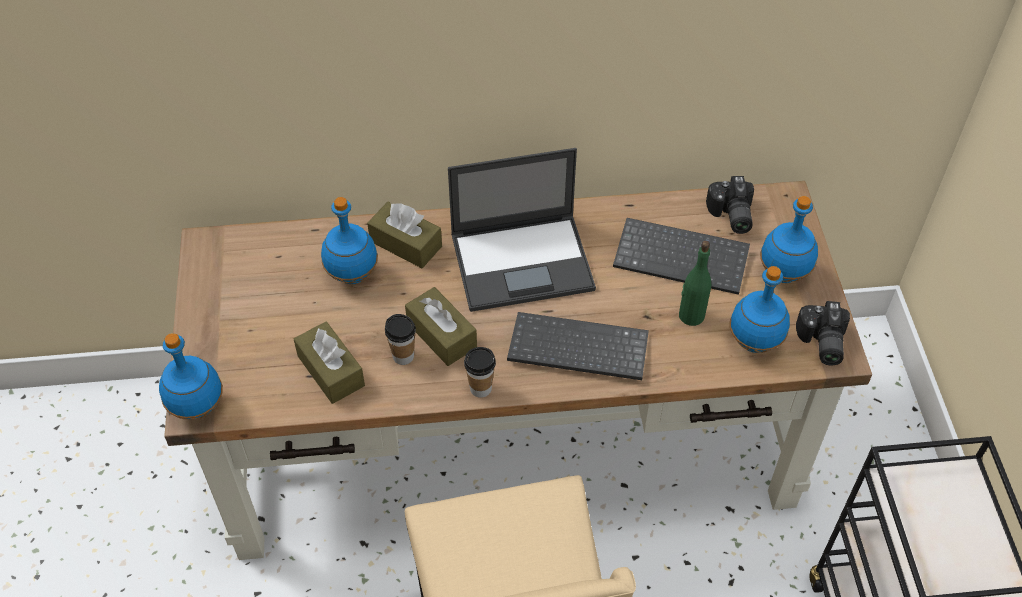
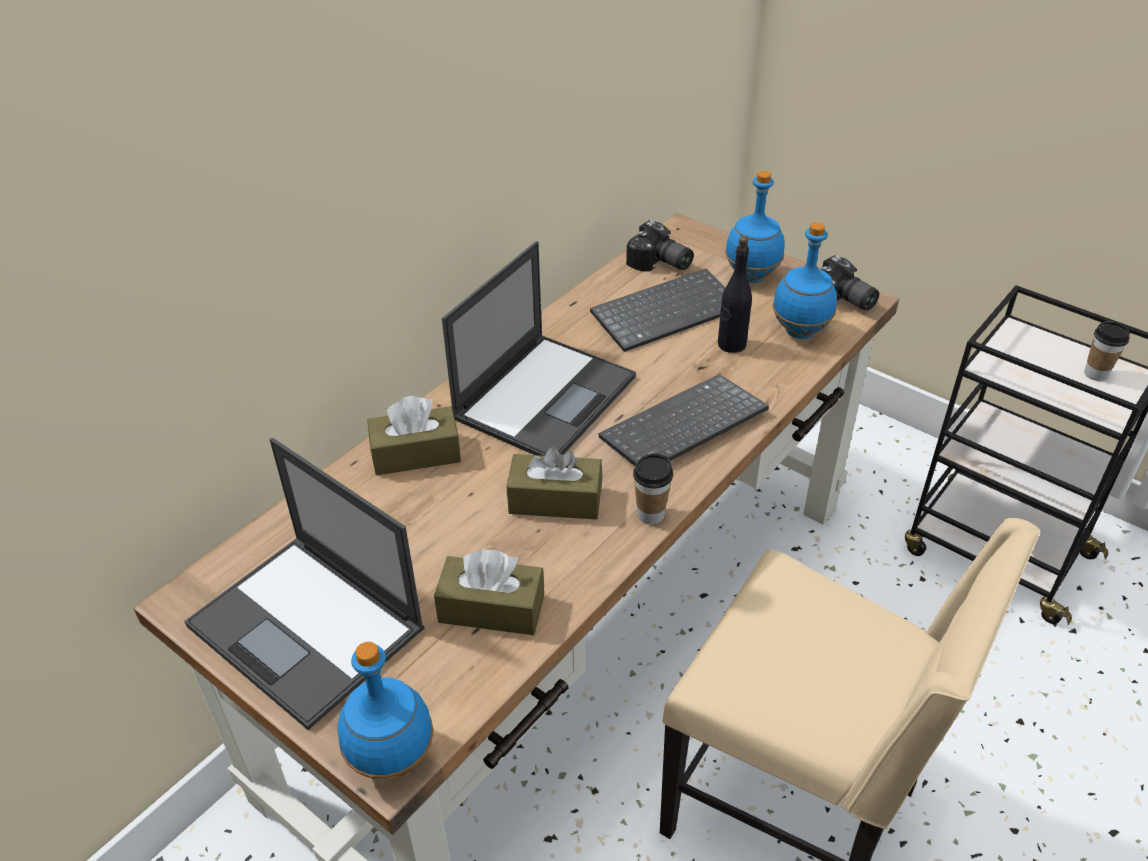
camera: 45 degrees left, 10 degrees down
(239, 306) = (308, 628): none -> laptop
(352, 276) = (398, 515): blue bottle -> none
(403, 356) = (544, 542): cup -> cup (1095, 374)
(691, 315) = (731, 344): green bottle -> black bottle

